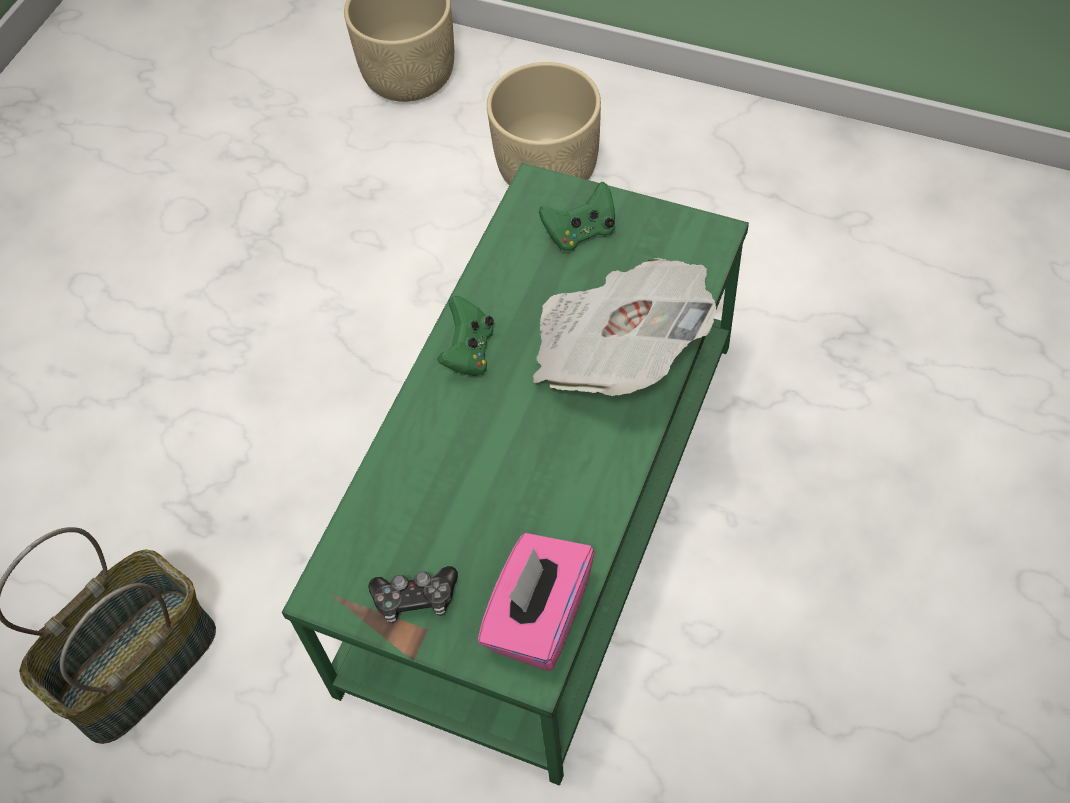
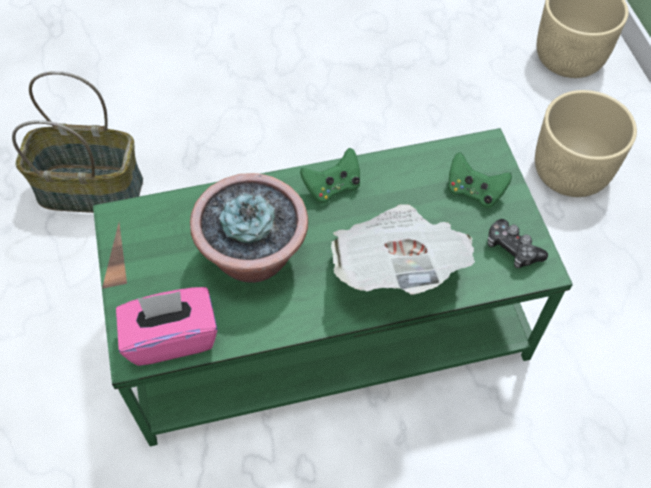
camera: 50 degrees right, 0 degrees up
(415, 599) = (142, 265): game controller -> game controller (512, 249)
(497, 478) = (254, 256): none -> potted plant

